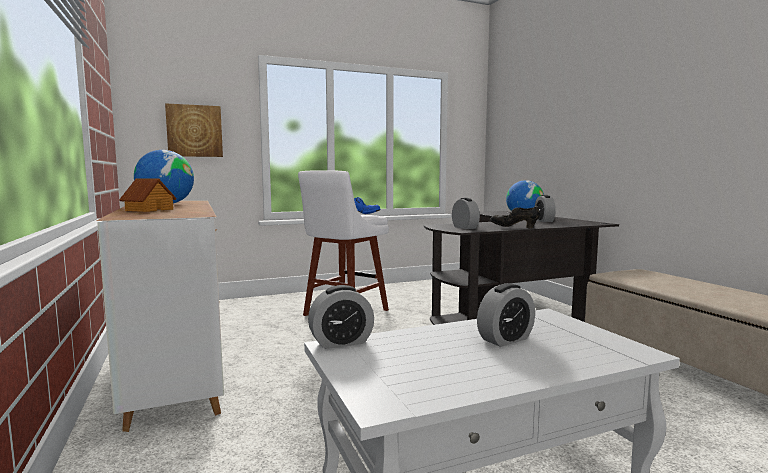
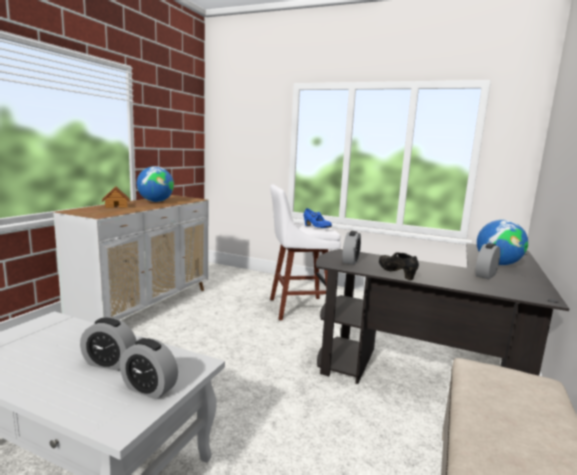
camera: 45 degrees right, 5 degrees up
(194, 131) = (247, 145): picture -> none
(341, 342) = (60, 319): alarm clock -> alarm clock (149, 389)

